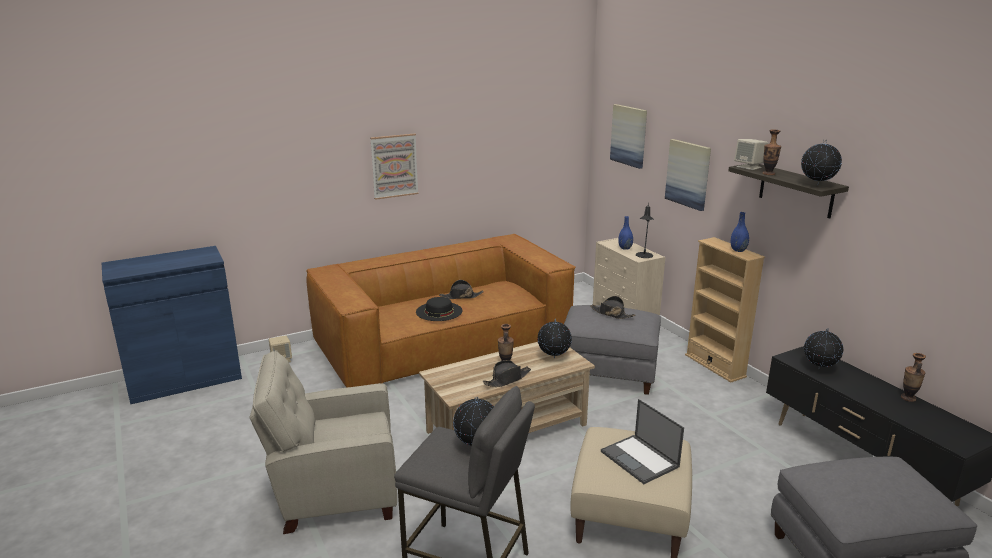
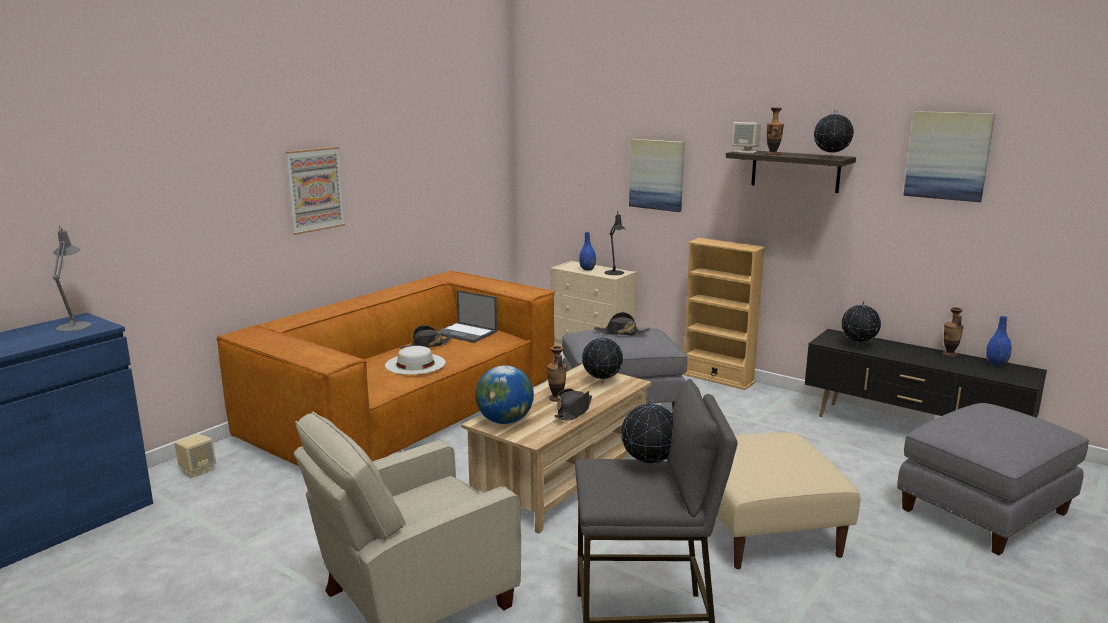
camera: 25 degrees left, 5 degrees down
(199, 255) = (75, 325): none -> grey table lamp
(439, 311) = (415, 364): black hat -> white hat
(450, 376) = (505, 421): none -> globe
(629, 135) = (570, 143): picture -> picture (948, 155)
(640, 459) = (775, 457): laptop -> laptop (466, 333)
(738, 250) = (736, 244): blue vase -> blue vase (996, 363)

